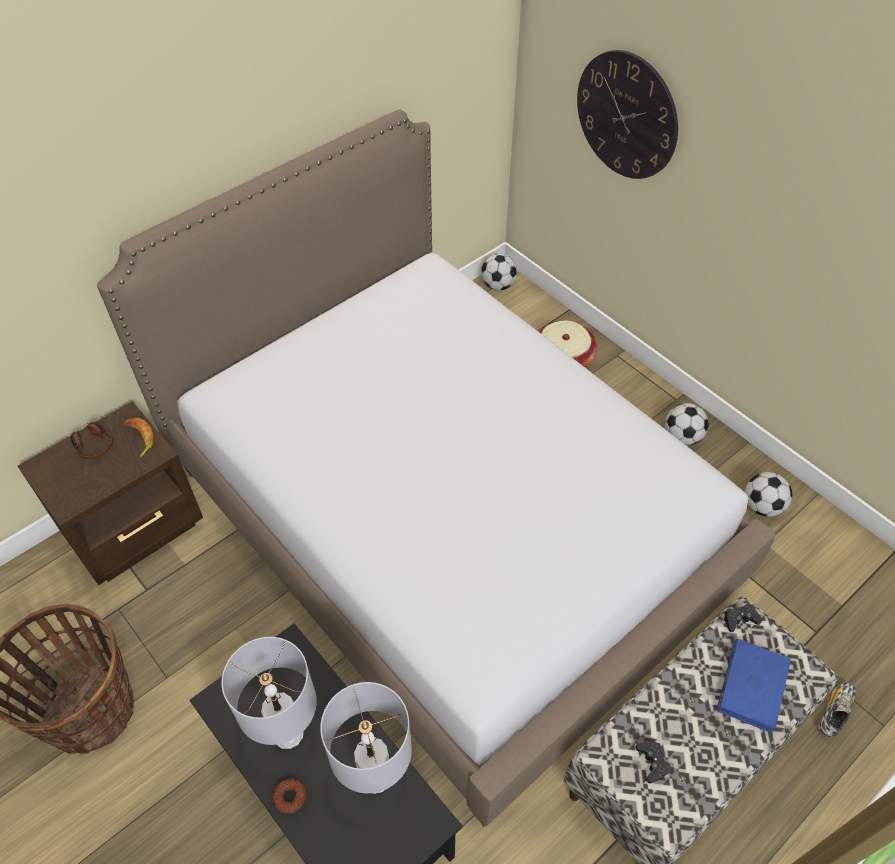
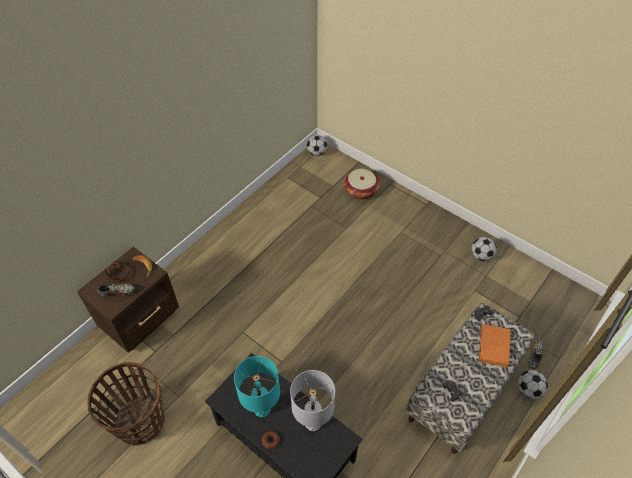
camera: 10 degrees left, 0 degrees up
(84, 478) = (117, 292): none -> shoe
(287, 733) = (261, 409): grey table lamp -> turquoise table lamp
(447, 523) = (315, 290): bed -> none
(626, 115) = (383, 56): wall clock -> none
(682, 436) = (433, 224): football -> football (528, 390)
(752, 686) = (494, 346): blue book -> orange book

